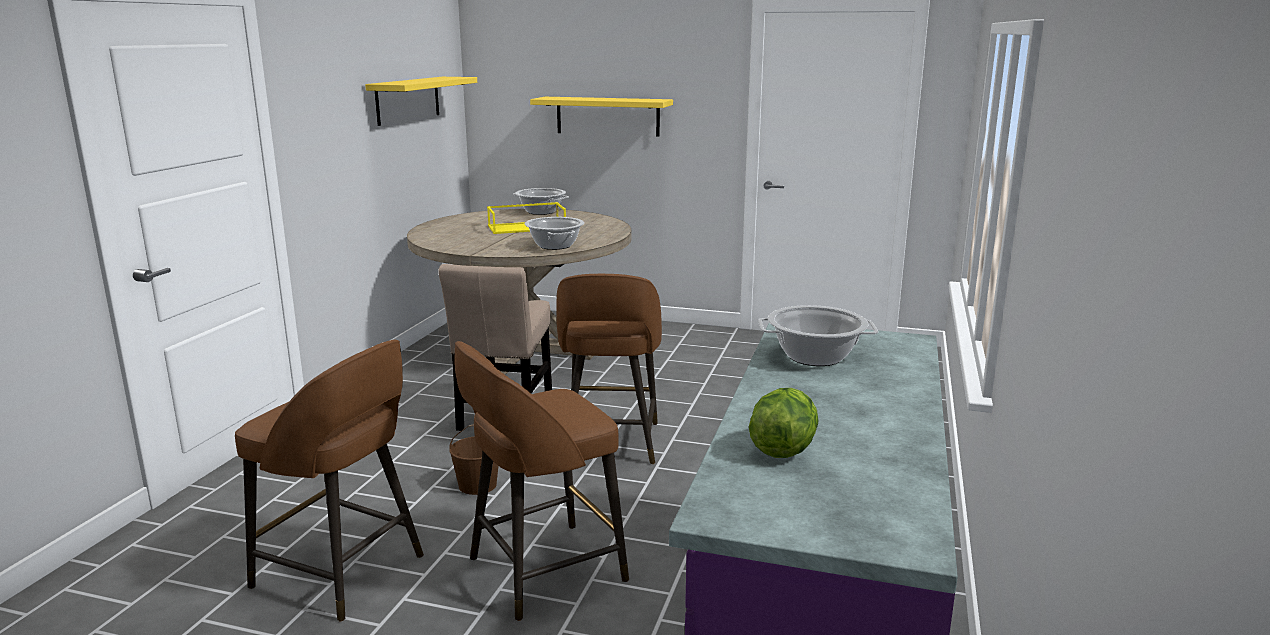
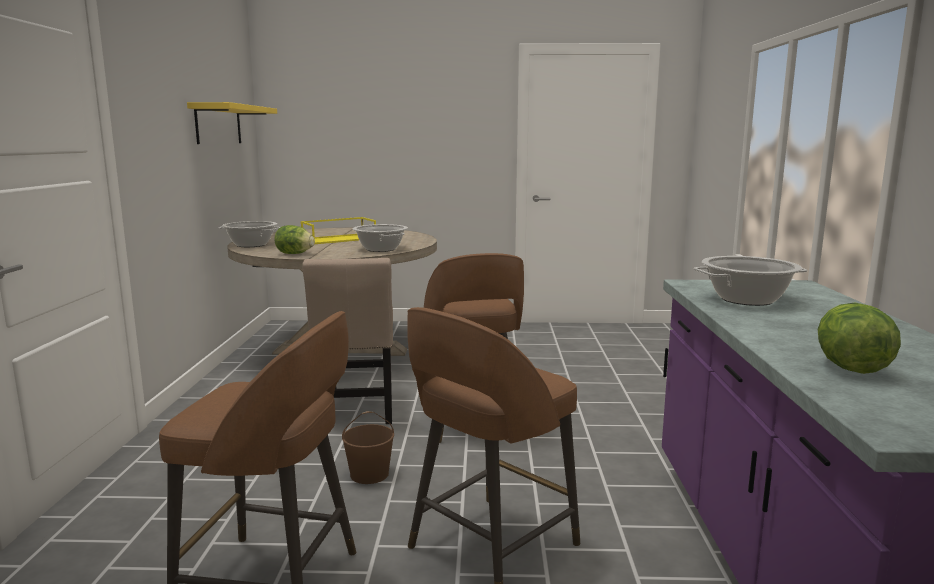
camera: 15 degrees left, 5 degrees down
(463, 247) = (294, 254): none -> lettuce
(541, 212) = (339, 229): cooking pot -> cooking pot (251, 245)
(607, 116) = (394, 144): yellow shelf -> none

